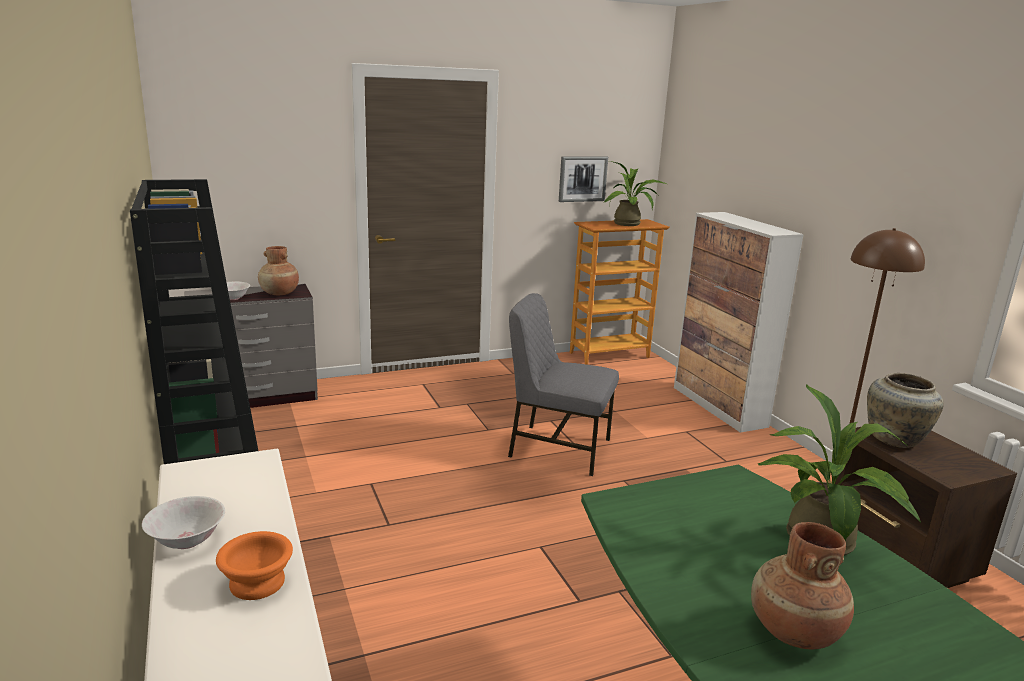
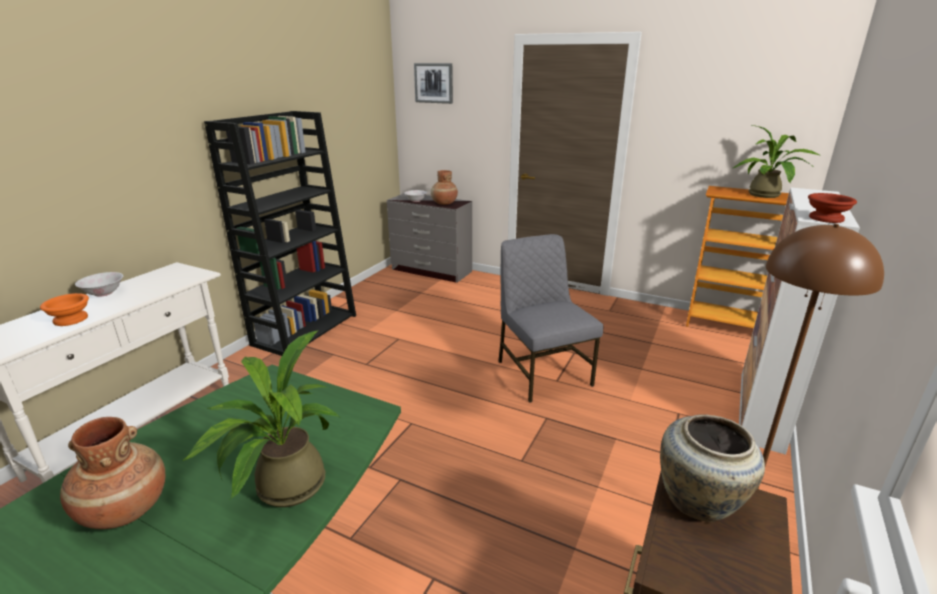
camera: 50 degrees right, 5 degrees up
(582, 179) = (725, 142): picture -> picture (434, 83)
(777, 231) = (825, 218): none -> brown bowl

